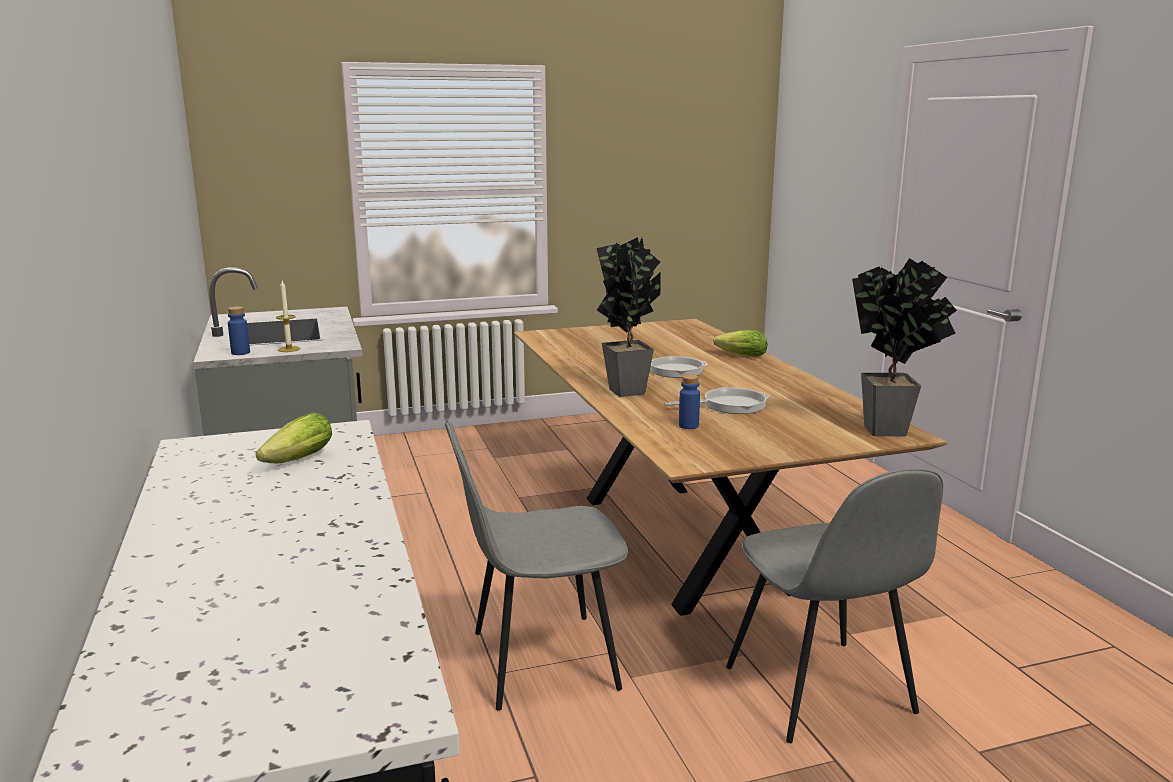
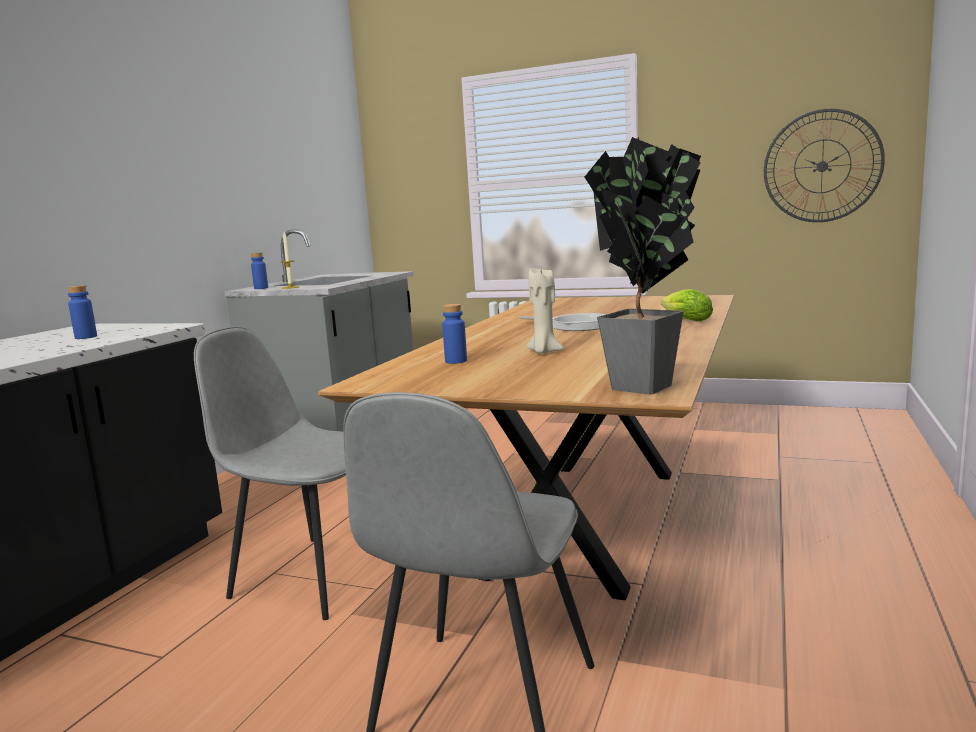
camera: 40 degrees right, 5 degrees down
(294, 462) = (86, 337): lettuce -> blue bottle
(628, 389) = (495, 334): potted plant -> none
(703, 191) = (822, 166): none -> wall clock
(729, 405) = (544, 352): frying pan -> beige candle

